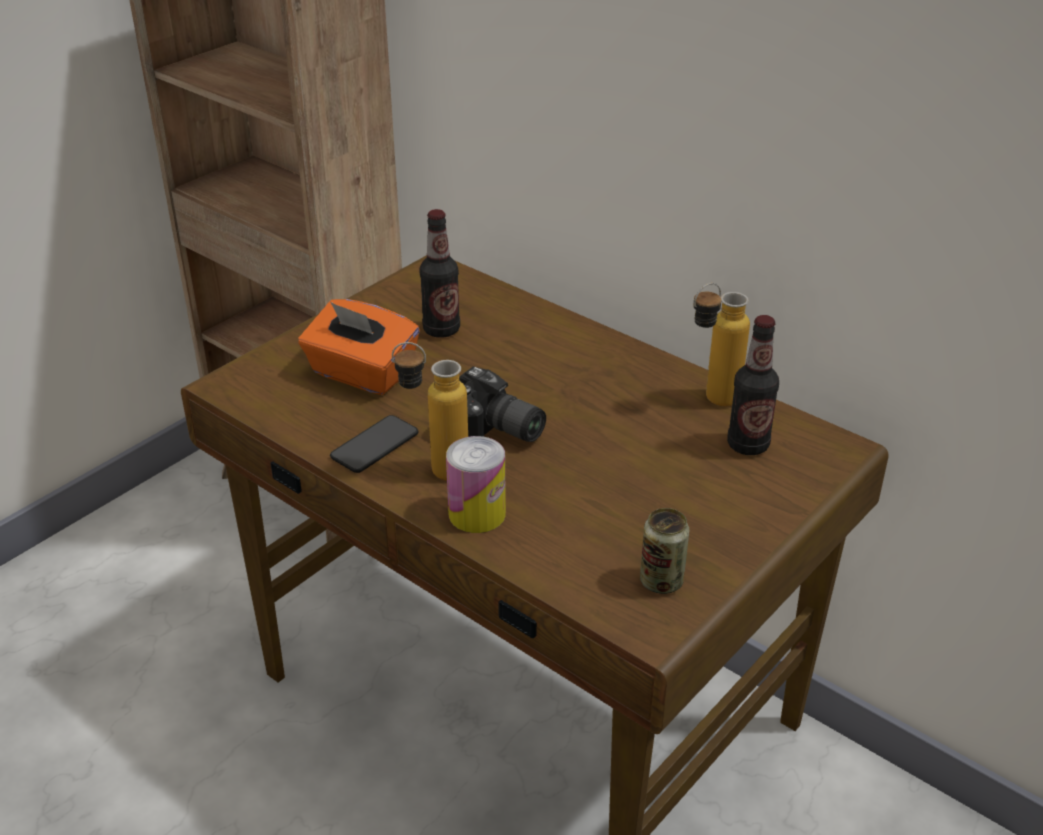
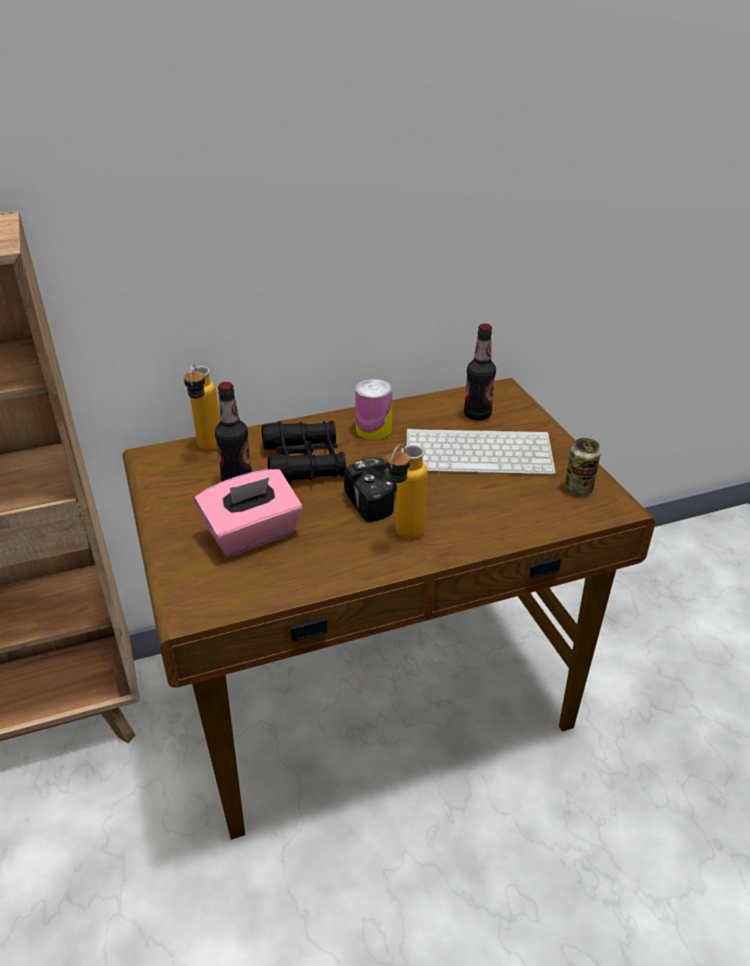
camera: 60 degrees left, 0 degrees up
(361, 373) = (253, 534): orange tissue box -> pink tissue box
(374, 445) = (350, 556): phone -> none
(477, 514) = (465, 535): can -> can (373, 430)
(512, 356) = (304, 462): none -> black binoculars
(661, 473) = (480, 452): none -> keyboard
(710, 402) = (426, 410): bottle -> bottle (208, 451)

